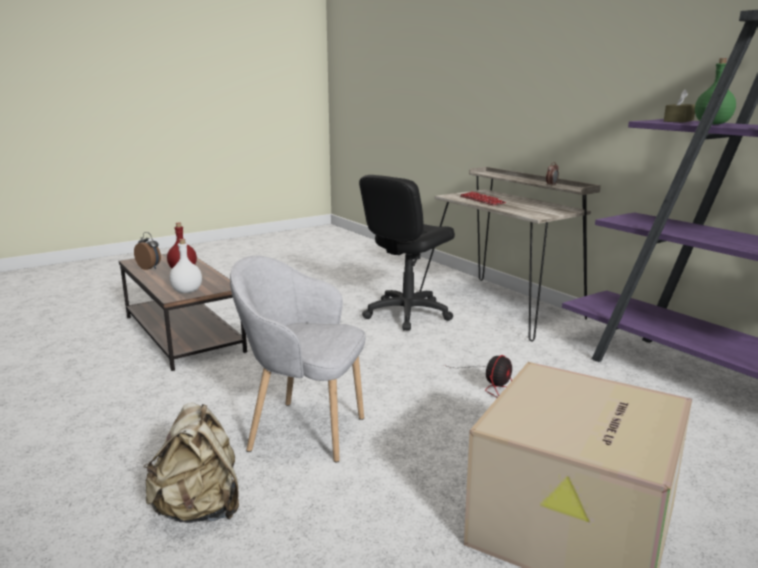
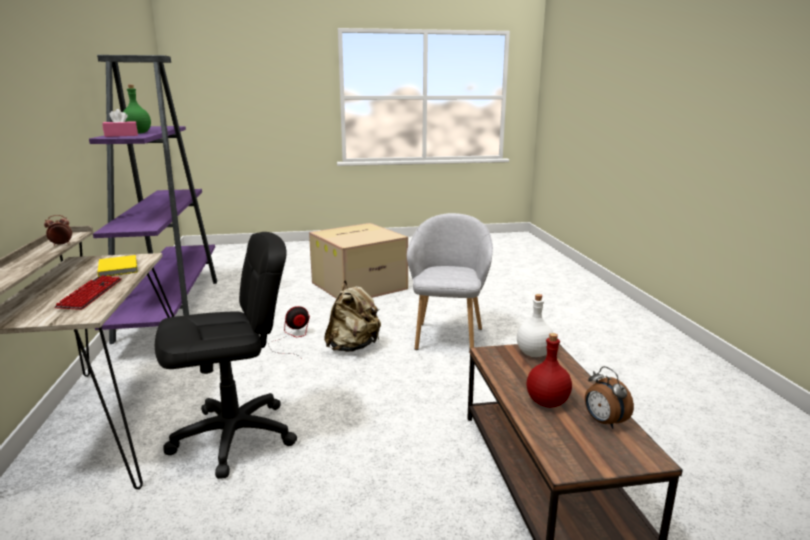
camera: 155 degrees left, 0 degrees up
(199, 509) = (516, 316): beige backpack -> beige backpack (353, 347)
(304, 431) = (448, 337): grey armchair -> grey armchair turned 120 degrees counterclockwise
(523, 209) = (119, 268): none -> yellow book
(678, 121) = (121, 135): brown tissue box -> pink tissue box

